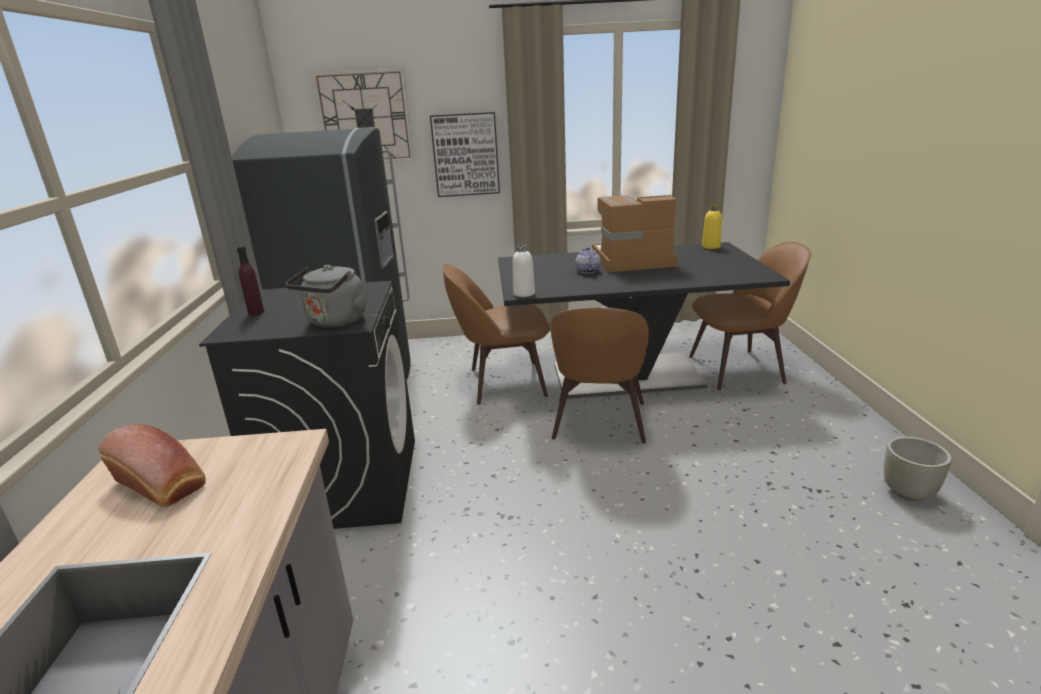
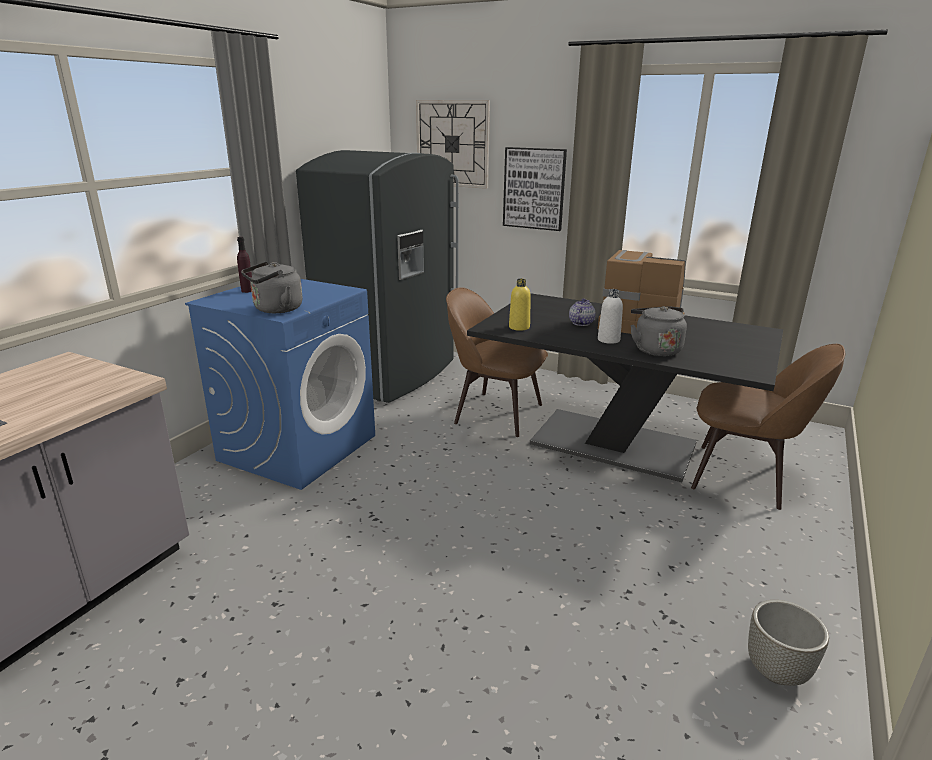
camera: 30 degrees right, 0 degrees up
(162, 484) = (49, 380): bread -> none
(344, 483) = (298, 447): black washing machine -> blue washing machine
(524, 293) = (491, 329): white bottle -> white bottle (608, 340)
(599, 423) = (535, 475): brown chair -> none
(676, 277) = (655, 349): none -> grey kettle
(711, 246) = (751, 329): yellow bottle -> yellow bottle (519, 327)

